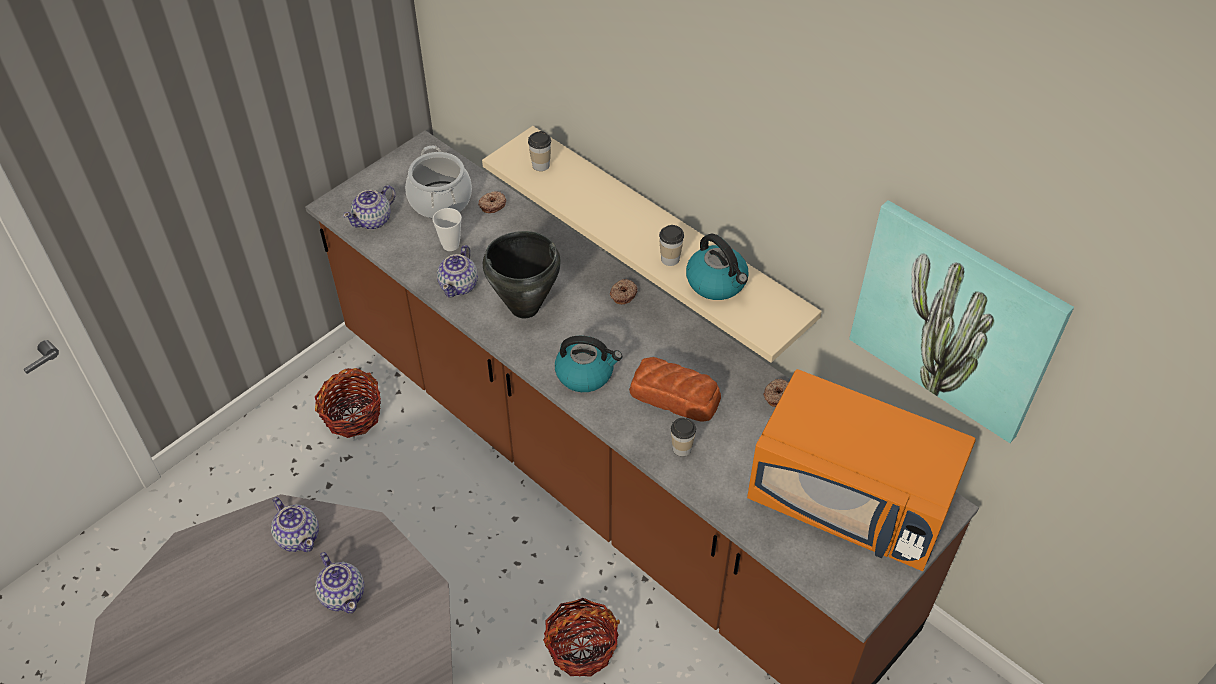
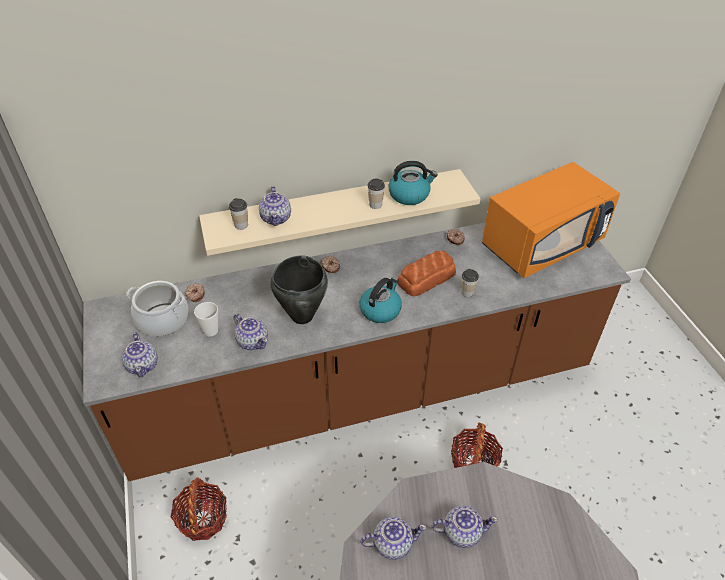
camera: 60 degrees left, 5 degrees down
(575, 186) = (276, 218): none -> teapot
(953, 321) = (546, 106): picture -> none

